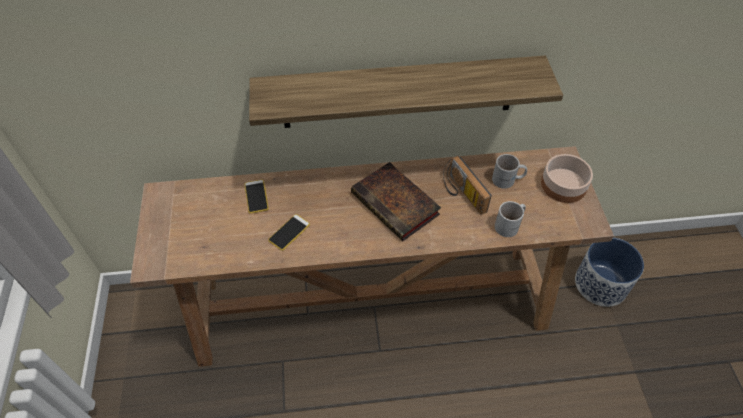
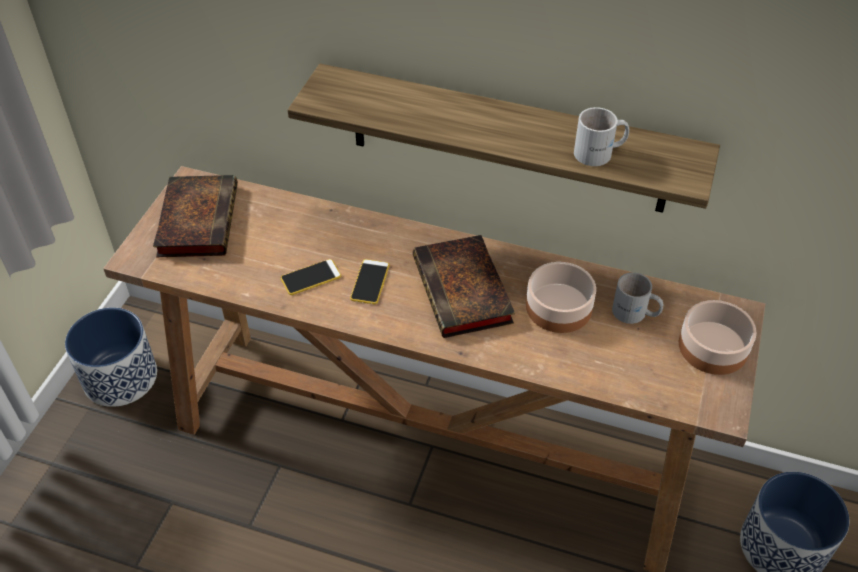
camera: 25 degrees right, 5 degrees down
(135, 346) = (120, 377): none -> planter
(181, 219) = (197, 219): none -> book
(256, 196) = (297, 223): phone -> phone (370, 282)
(461, 193) = (559, 308): radio -> bowl
(510, 225) = (602, 371): white mug -> white mug (600, 153)

